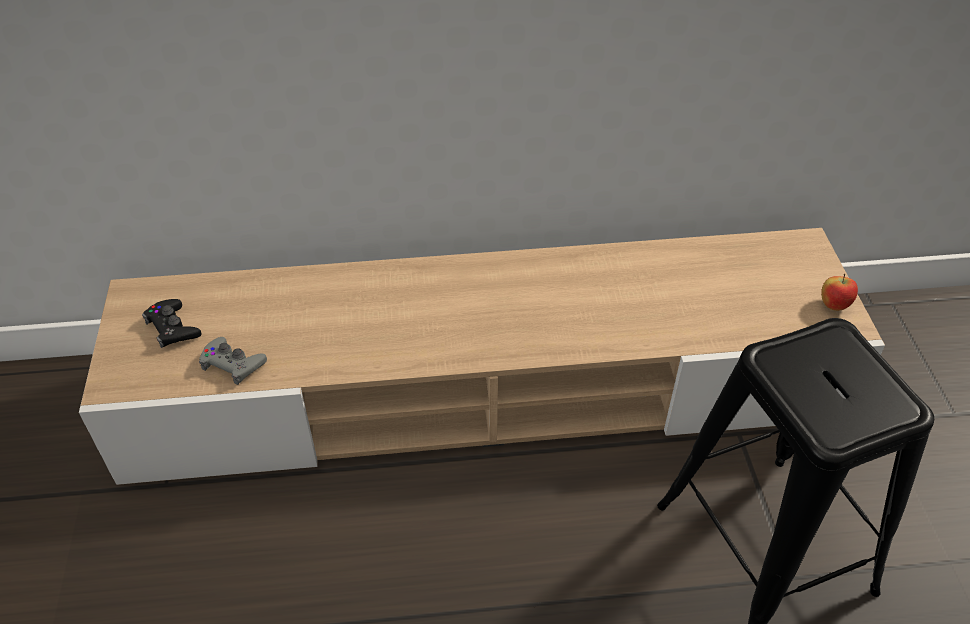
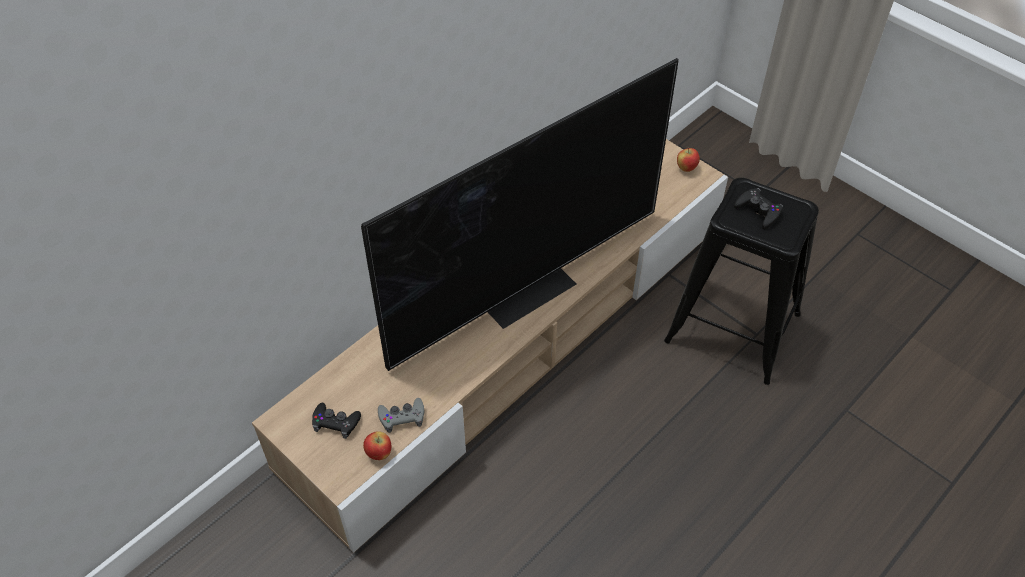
camera: 40 degrees left, 5 degrees up
(172, 383) = (379, 453): none -> apple
(498, 320) = (526, 288): none -> television
(828, 374) = (758, 211): none -> black game controller

